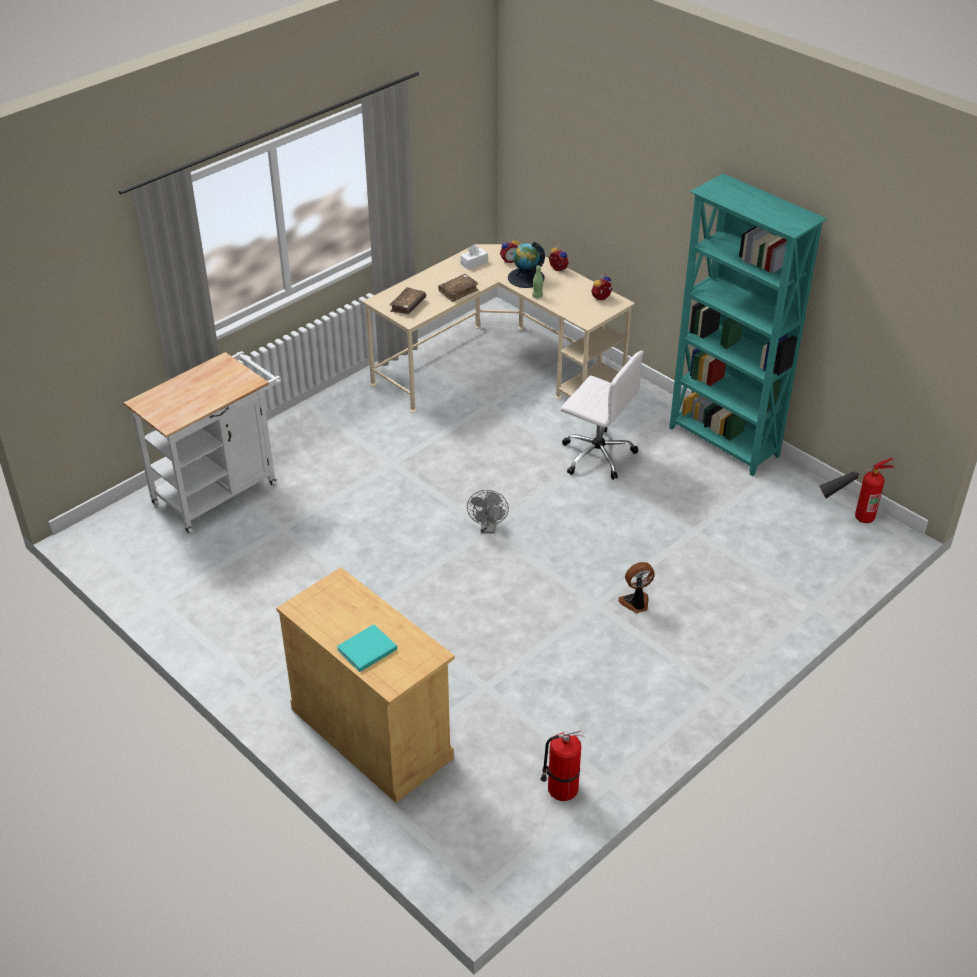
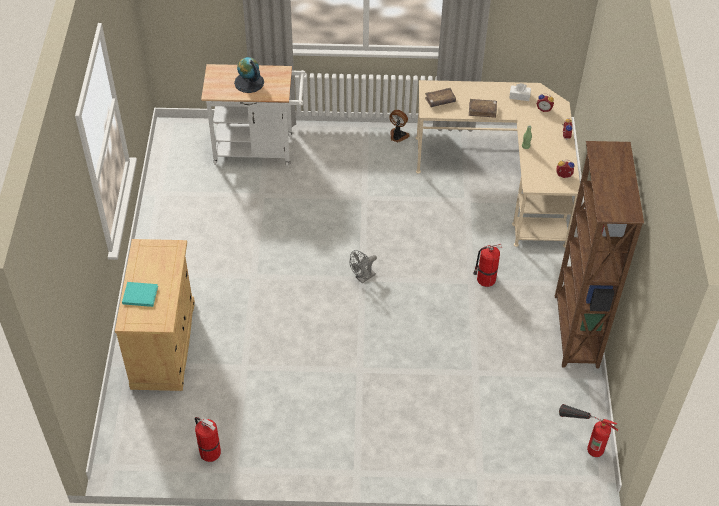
camera: 45 degrees right, 10 degrees up
(526, 278) = (537, 128): globe -> globe (249, 82)
(596, 455) = (485, 279): white office chair -> fire extinguisher
(636, 603) = (381, 387): fan -> fan (398, 136)
(723, 443) = (575, 332): turquoise bookcase -> brown bookcase

